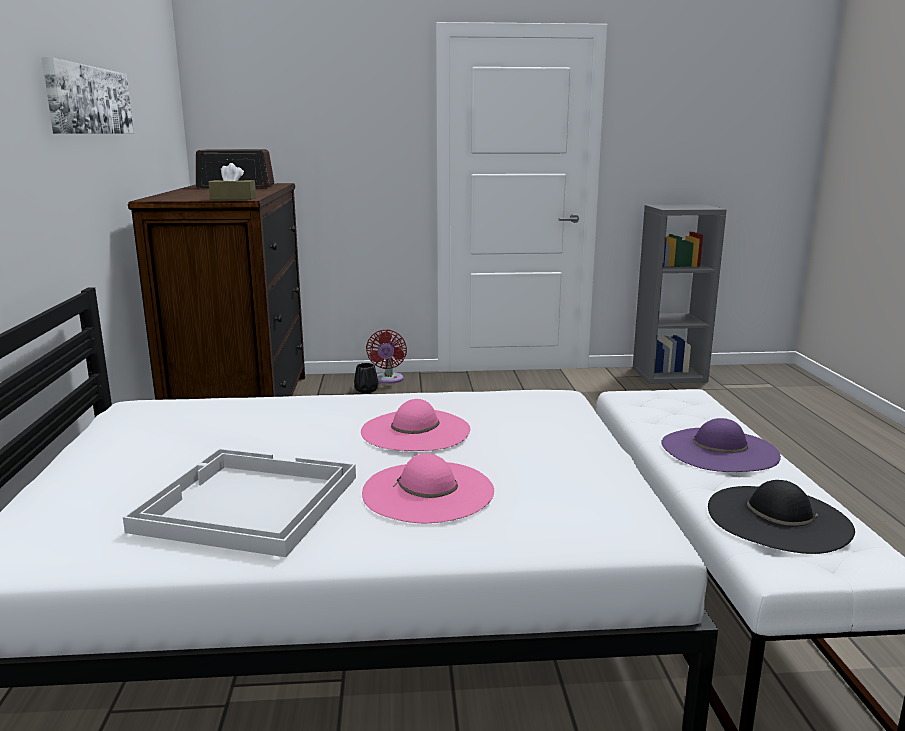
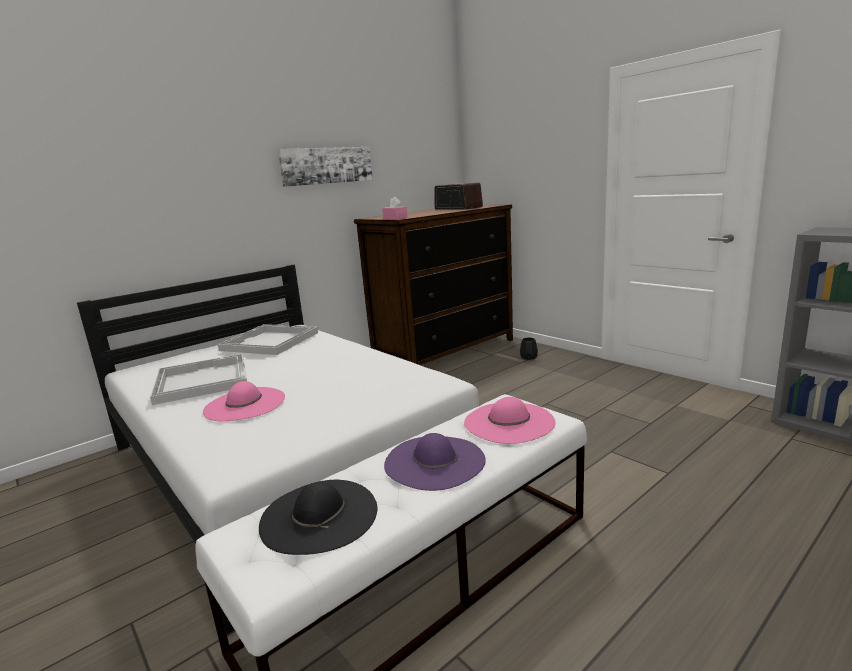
camera: 55 degrees right, 0 degrees up
(174, 429) = (269, 341): none -> white tray
(233, 199) = (395, 218): brown tissue box -> pink tissue box
(388, 380) = (555, 354): red fan -> none
(415, 431) = (326, 375): pink hat -> pink hat (509, 422)

